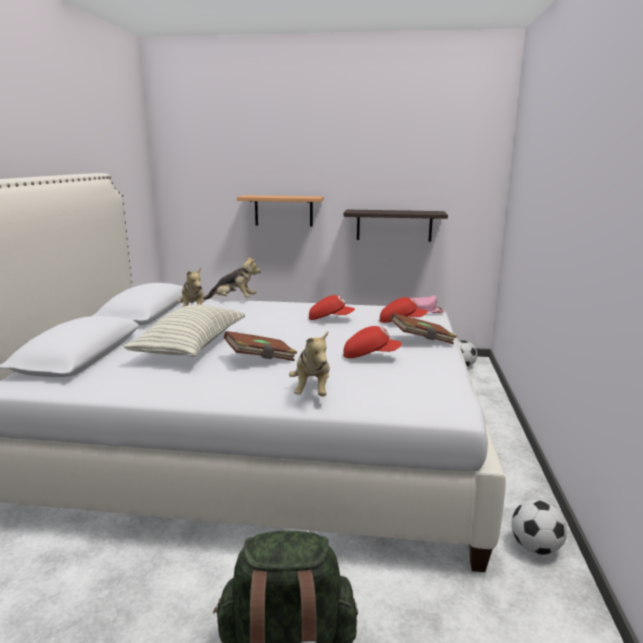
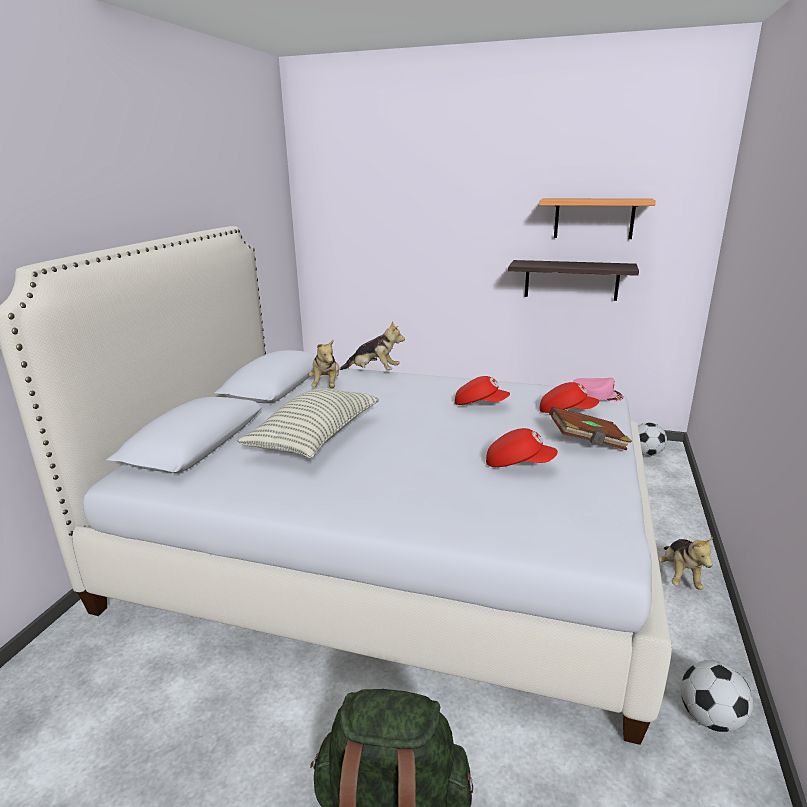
camera: 10 degrees right, 5 degrees up
(261, 359) = (389, 460): brown book -> none
(283, 210) = (439, 260): shelf -> shelf (594, 218)
(312, 391) = (440, 512): plush toy -> plush toy (680, 576)

